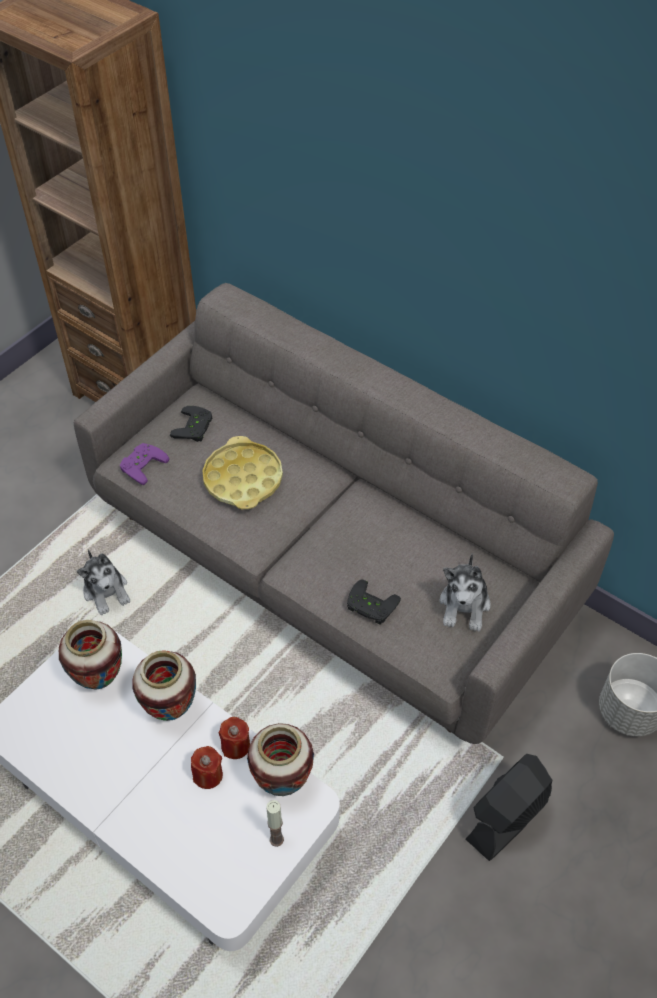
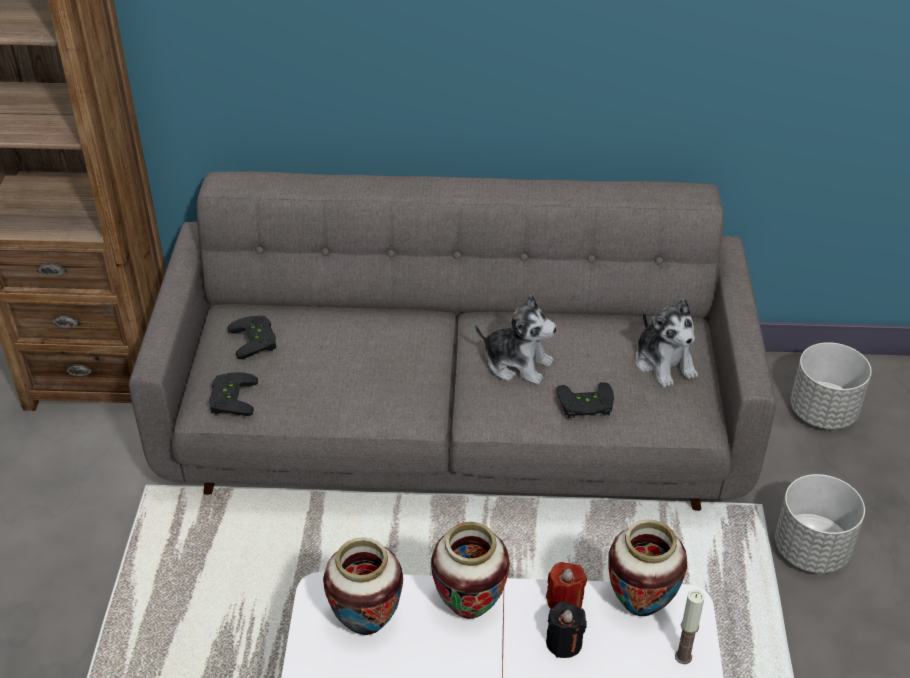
camera: 35 degrees left, 10 degrees down
(106, 591) = (243, 575): plush toy -> plush toy (517, 364)
(141, 464) = (230, 398): purple game controller -> black game controller
(208, 775) = (564, 643): red candle -> black candle
(243, 479) = (354, 360): yellow tray -> none
(507, 818) = (811, 551): black fan -> grey planter

